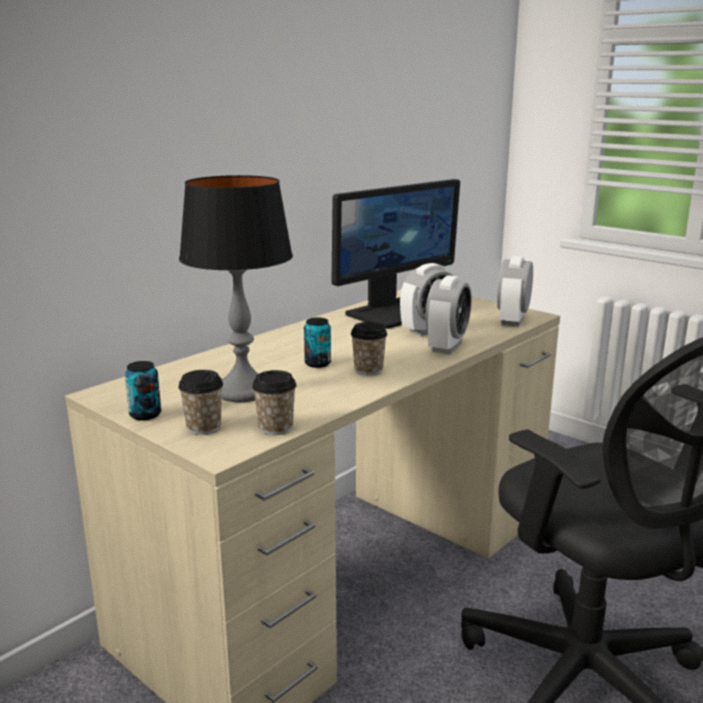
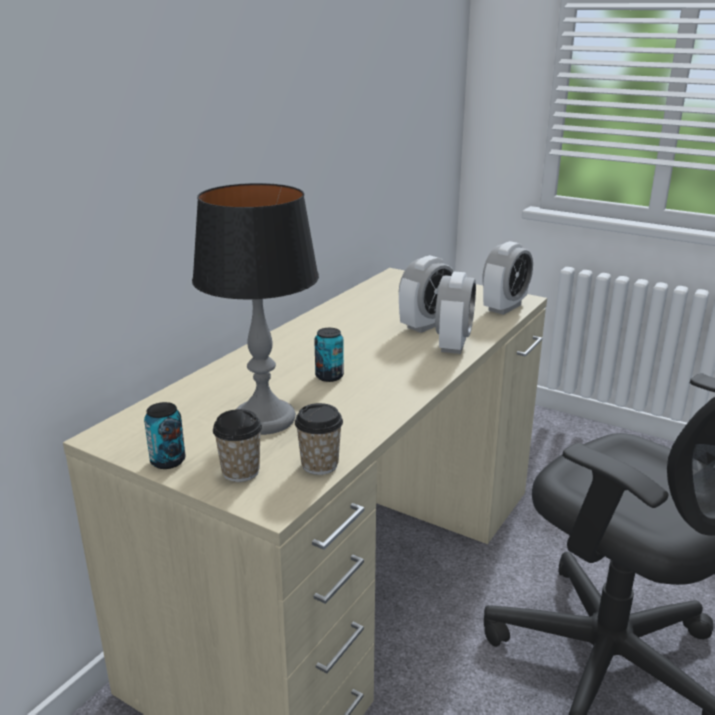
camera: 10 degrees left, 5 degrees up
(368, 370) = (386, 380): cup -> none
(398, 311) = (385, 303): monitor -> none
(512, 321) = (504, 307): alarm clock -> alarm clock turned 150 degrees counterclockwise

